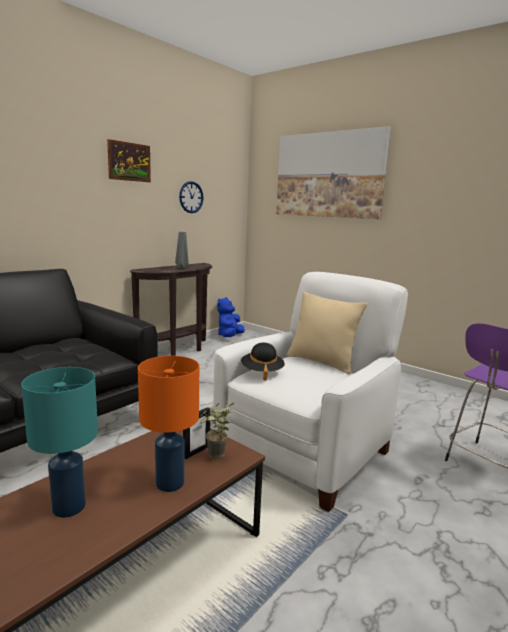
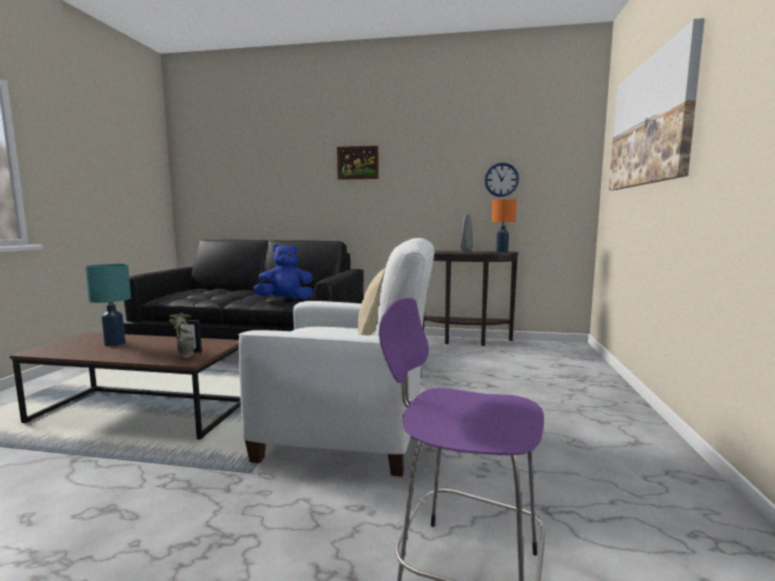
camera: 60 degrees right, 5 degrees down
(129, 161) = (426, 152): picture -> picture (357, 162)
(169, 482) = (146, 354): orange table lamp -> orange table lamp (502, 251)
(229, 336) = (547, 344): blue plush toy -> blue plush toy (285, 300)
(262, 372) = (314, 327): black hat -> none

